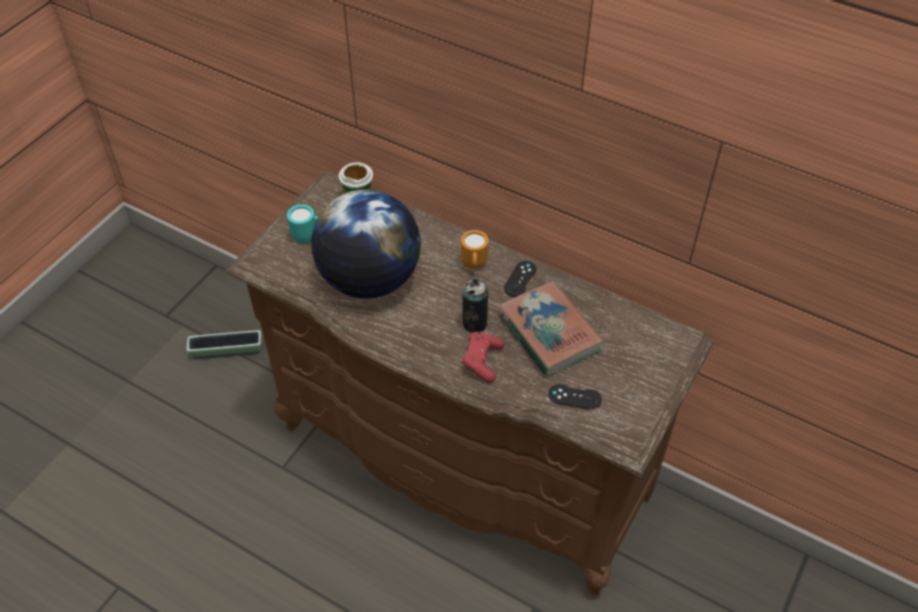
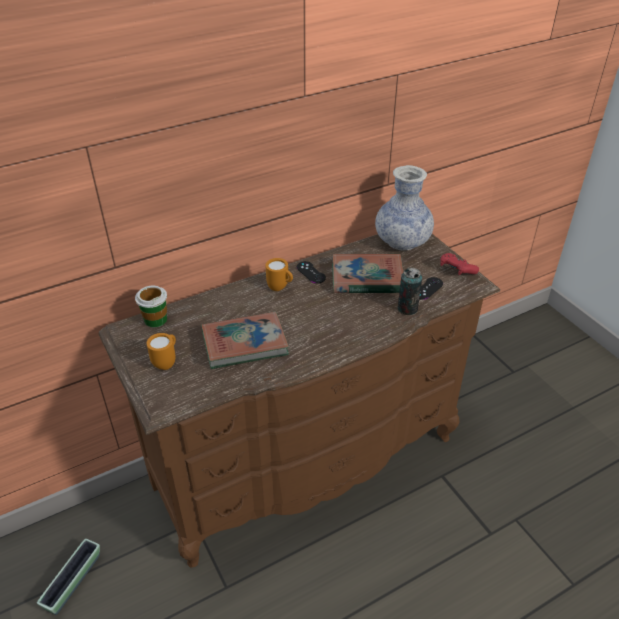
camera: 60 degrees left, 10 degrees down
(308, 237) = (166, 362): turquoise mug -> orange mug
(369, 279) = (244, 344): globe -> book
(474, 323) = (332, 307): can -> can (407, 308)
(482, 361) = (368, 317): red game controller -> red game controller (456, 270)
(649, 337) = (402, 241): none -> vase

